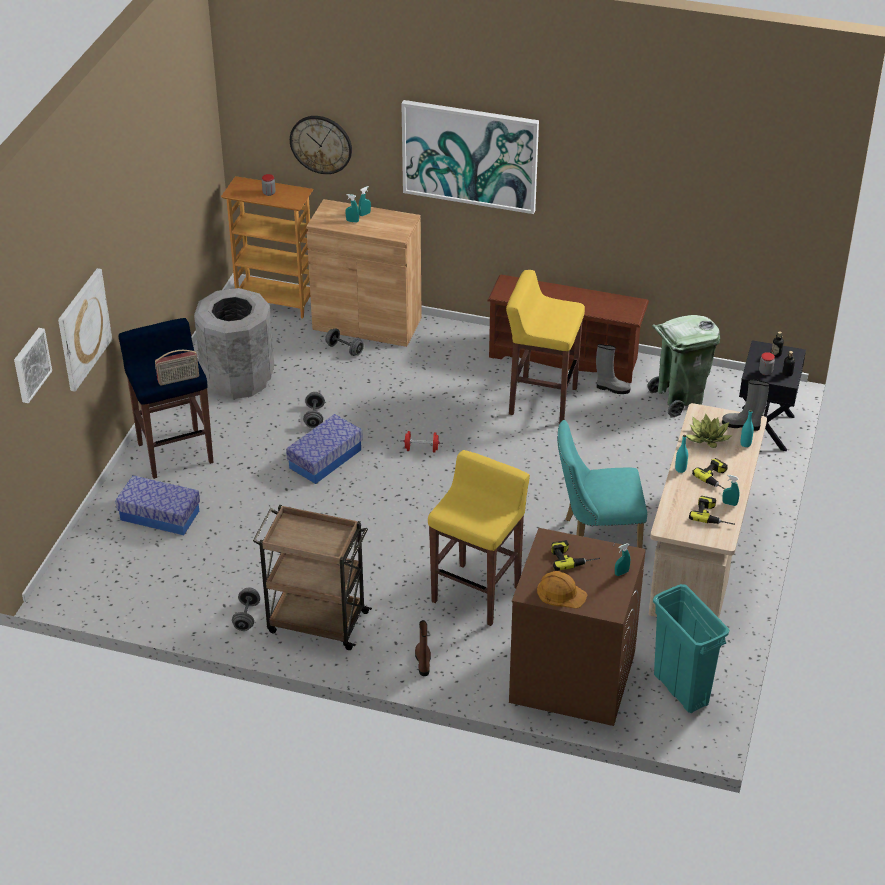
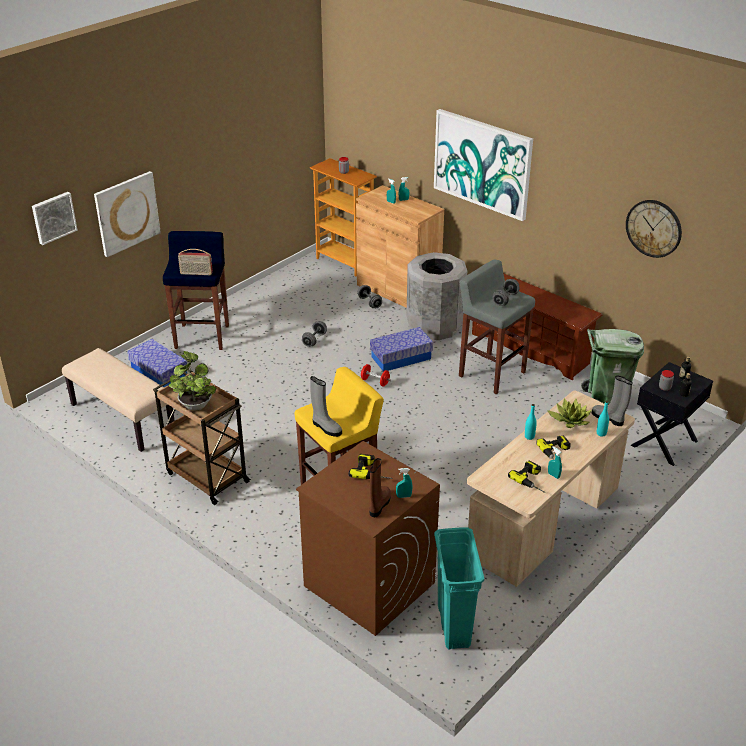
camera: 25 degrees right, 5 degrees down
(160, 585) = (121, 418): none -> beige bench
(238, 379) = (281, 302): grey trash can -> grey trash can (434, 326)
(246, 616) = (161, 457): grey dumbbell -> grey dumbbell (505, 299)
(312, 542) = (195, 404): none -> potted plant
(321, 144) = (384, 140): wall clock -> wall clock (654, 228)
(325, 459) = (300, 369): storage box -> storage box (401, 358)
(423, 662) = (261, 532): brown boot -> brown boot (379, 505)
(541, 401) = (491, 374): yellow stool -> grey stool
(561, 593) = (340, 495): orange hard hat -> none
(596, 536) = (465, 482): turquoise chair -> none
(612, 388) = (553, 380): grey boot -> grey boot (326, 427)

